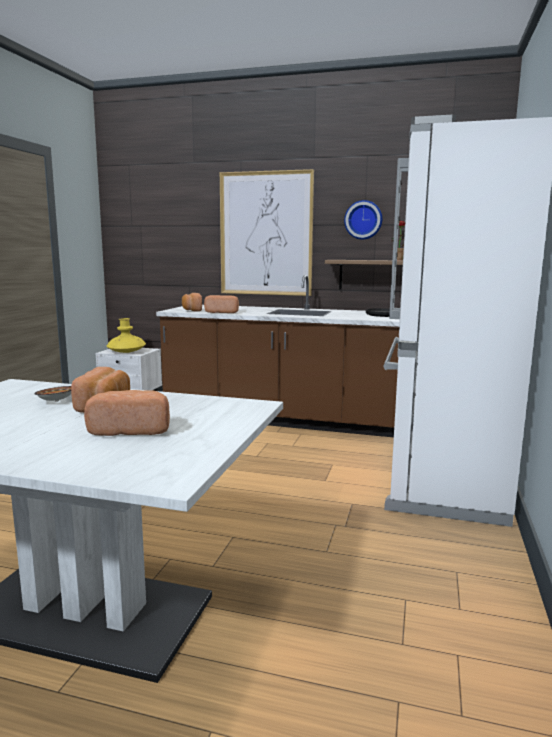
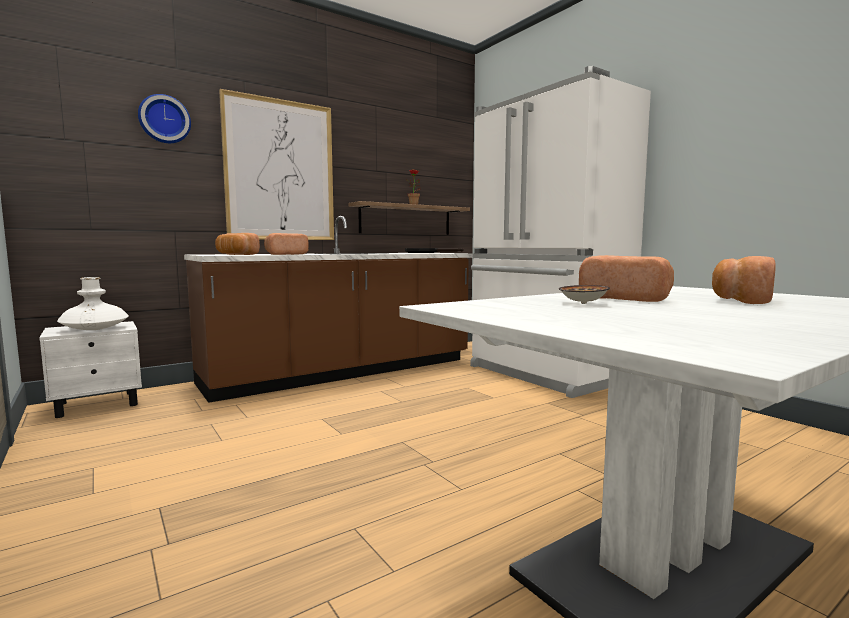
camera: 50 degrees left, 5 degrees down
(126, 352) = (95, 329): yellow vase -> white vase
(363, 220) = (376, 166): wall clock -> wall clock (164, 119)

